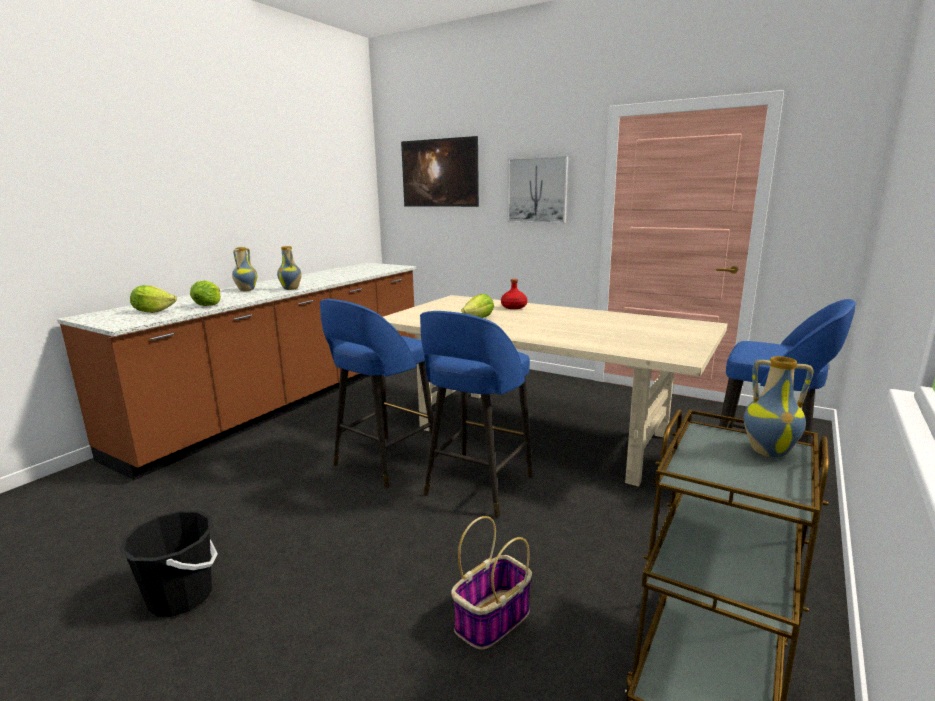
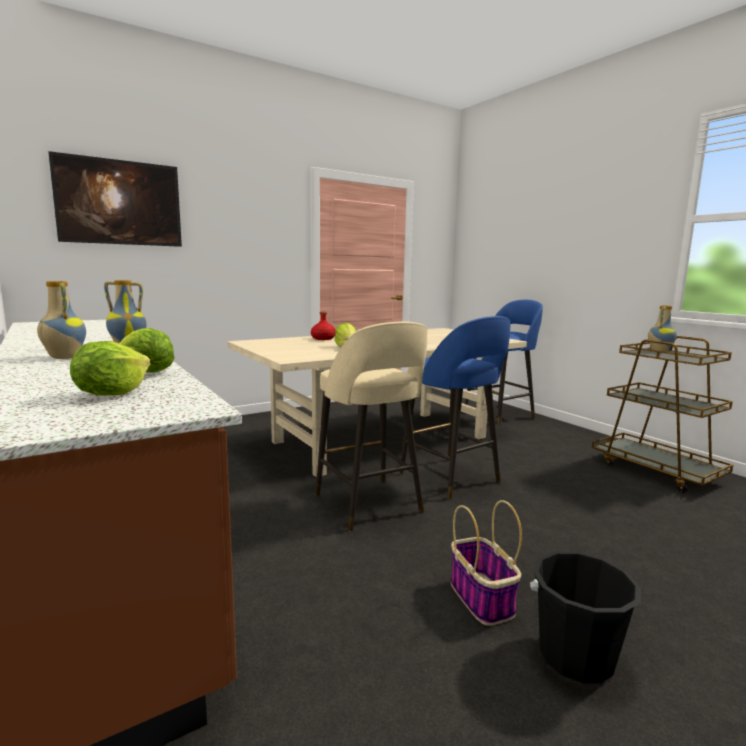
camera: 65 degrees left, 5 degrees down
(383, 462) = (369, 505): blue stool -> beige stool
(492, 620) = (619, 509): basket -> basket (482, 599)
(537, 190) = (250, 233): picture -> none

